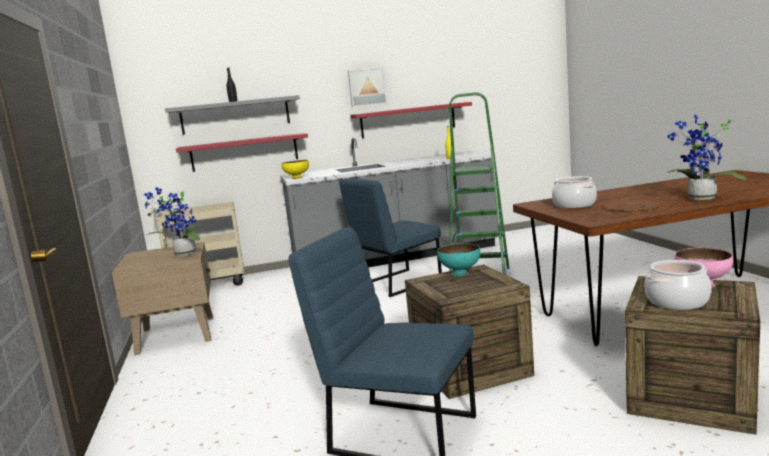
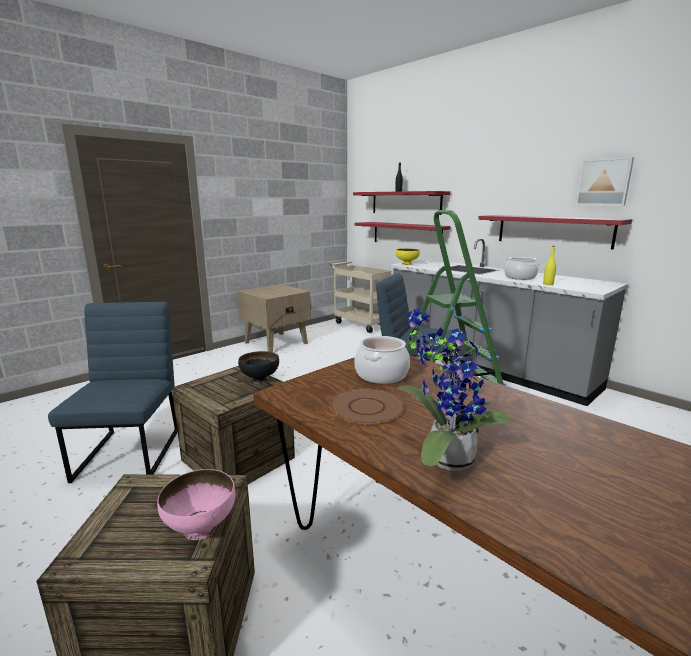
camera: 60 degrees right, 5 degrees up
(183, 255) = (274, 294): potted plant -> none
(235, 115) = (405, 203): grey shelf -> red shelf
(367, 87) = (516, 188): picture -> picture (604, 182)
(460, 273) = (260, 380): turquoise bowl -> black bowl
(677, 302) = (136, 508): cooking pot -> cooking pot (519, 277)

